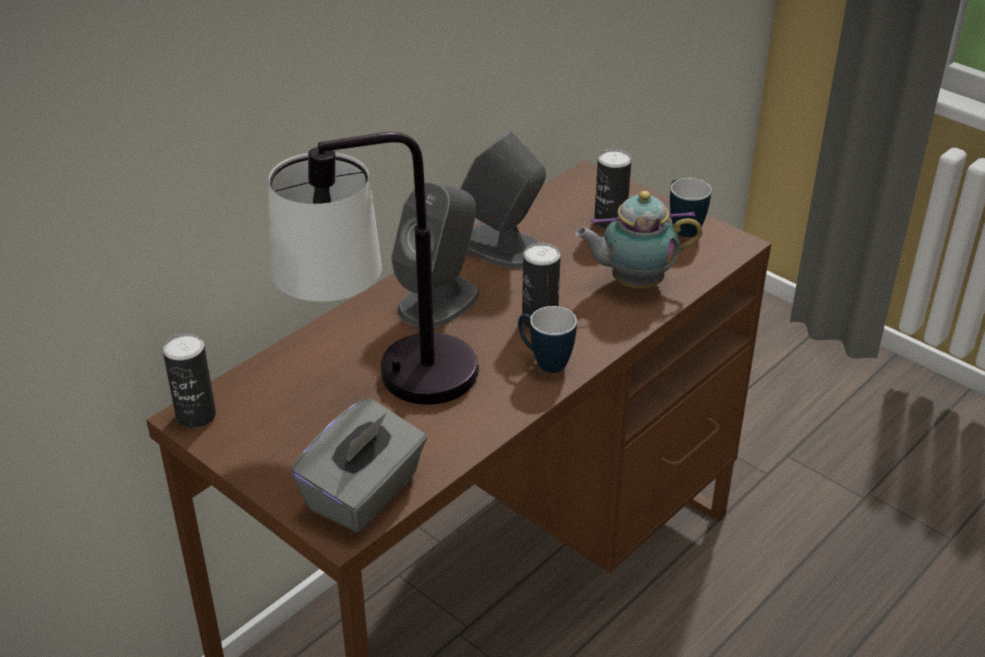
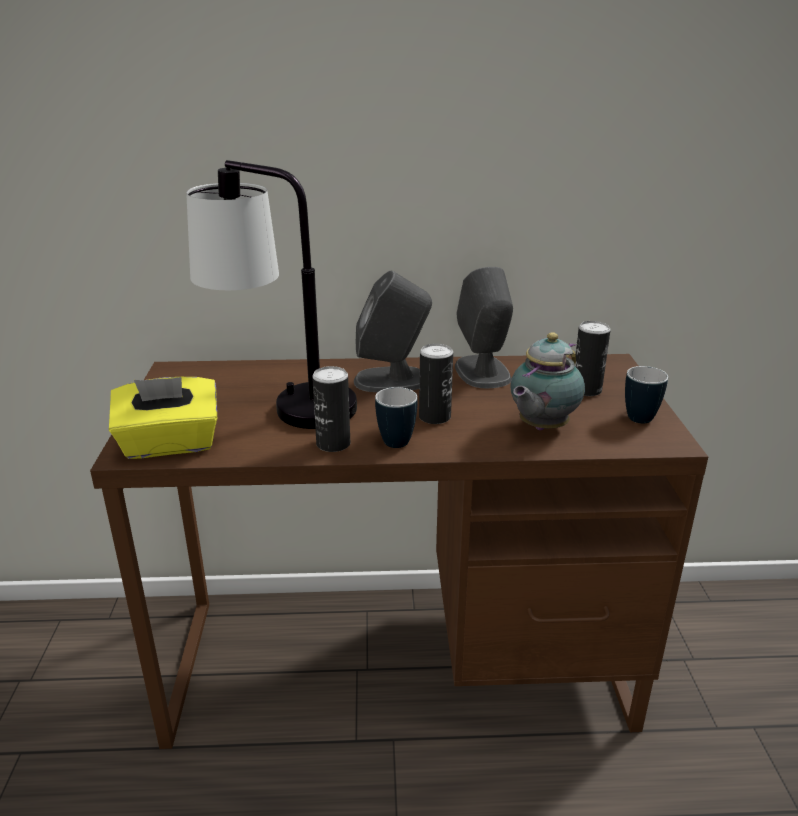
camera: 45 degrees right, 10 degrees down
(196, 415) = (174, 370): can -> can (333, 444)
(364, 493) = (170, 444): grey tissue box -> yellow tissue box
(633, 283) = (540, 428): teapot -> teapot turned 90 degrees counterclockwise

